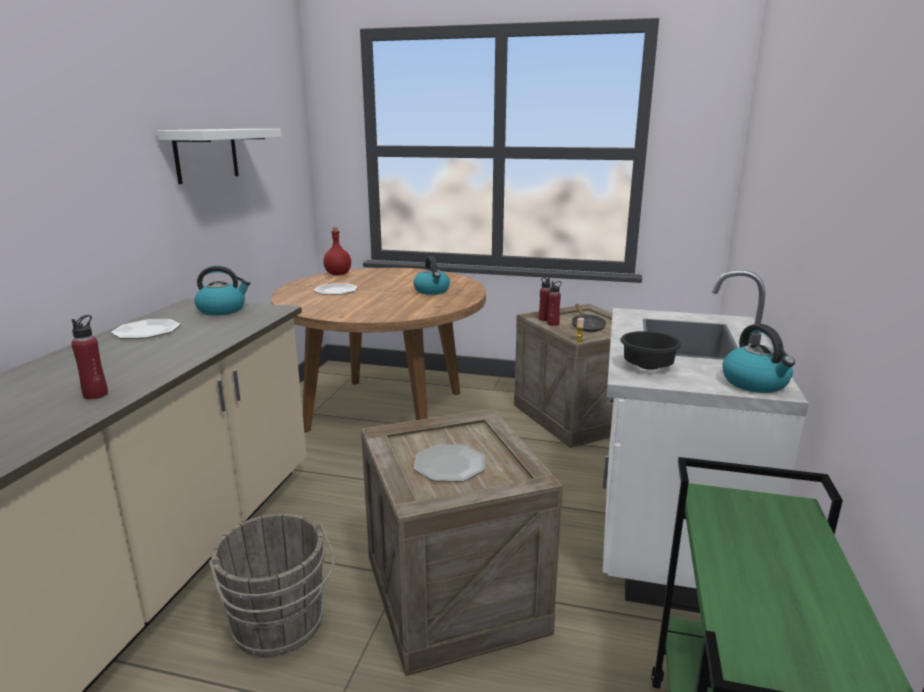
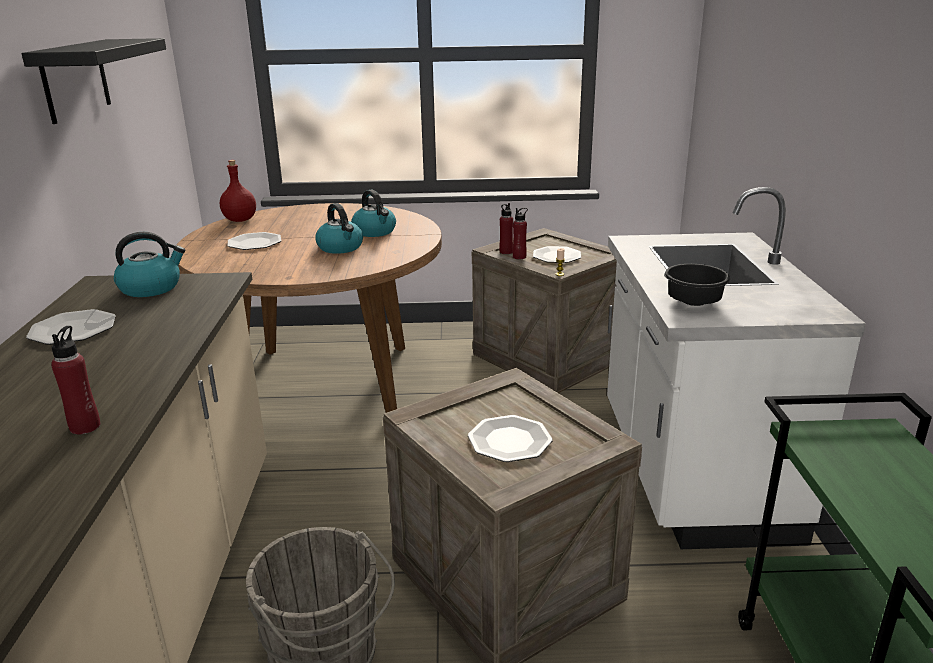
camera: 15 degrees left, 5 degrees up
(206, 154) = (75, 80): white shelf -> black shelf
(586, 326) = (556, 256): black frying pan -> plate
(755, 383) = (806, 308): kettle -> kettle (341, 248)

